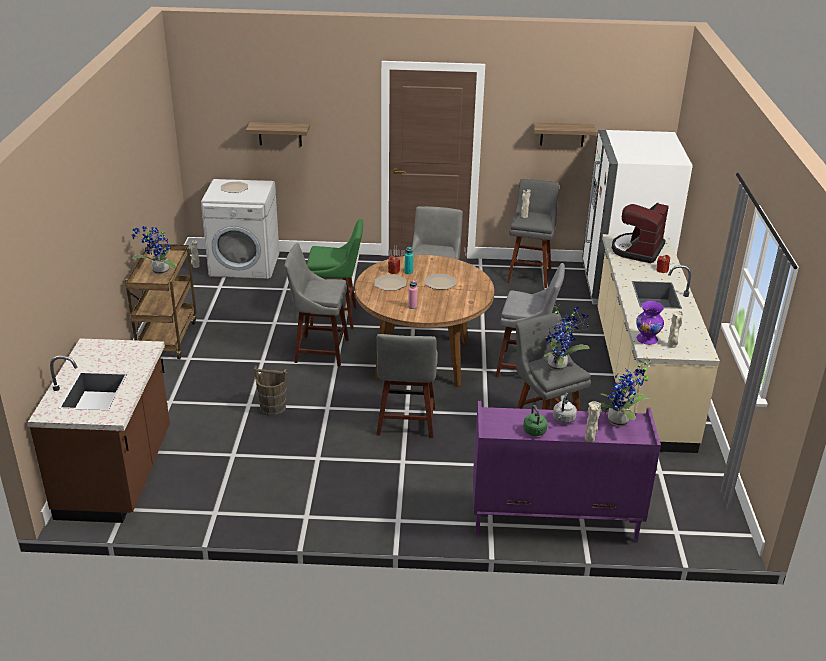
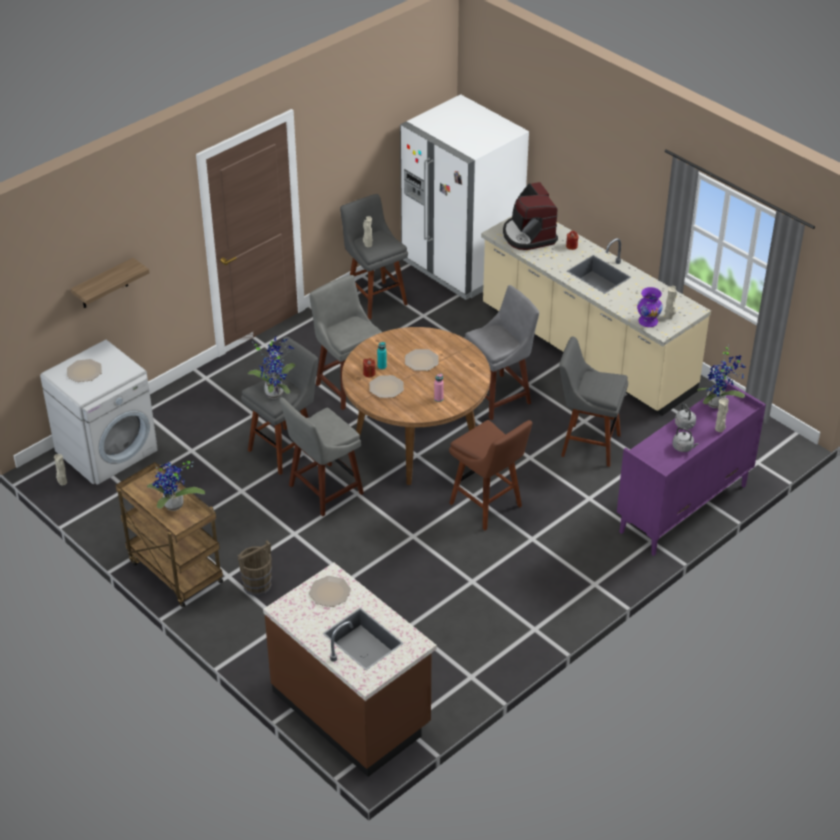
camera: 45 degrees left, 10 degrees up
(129, 354) = (330, 592): none -> plate
(272, 408) = (373, 567): brown bucket -> brown bucket (257, 585)
(336, 317) = (285, 449): green stool -> grey stool
(405, 423) = (488, 507): grey chair -> brown stool
(535, 432) = (683, 447): green kettle -> grey kettle
(559, 365) = (602, 382): potted plant -> potted plant (275, 392)
(562, 134) = (366, 143): shelf -> none

